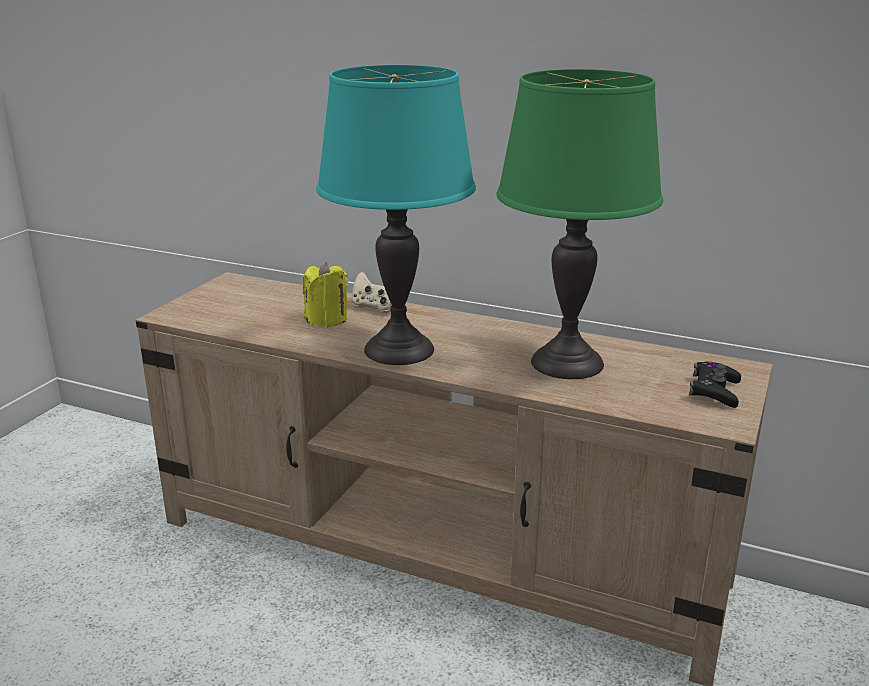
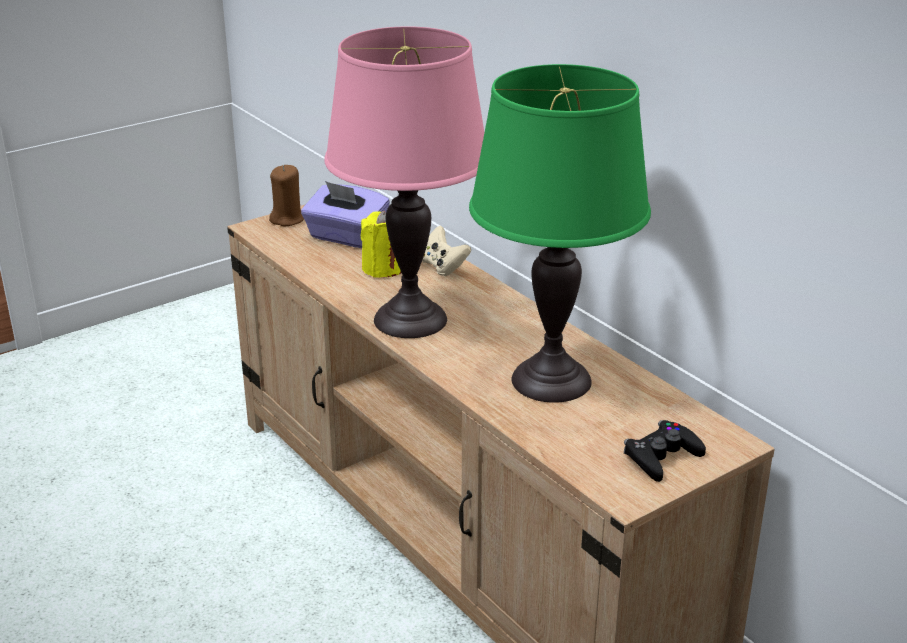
camera: 30 degrees right, 5 degrees up
(191, 303) = (287, 219): none -> brown candle
(264, 304) = (346, 237): none -> purple tissue box
(398, 350) = (410, 320): turquoise table lamp -> pink table lamp

